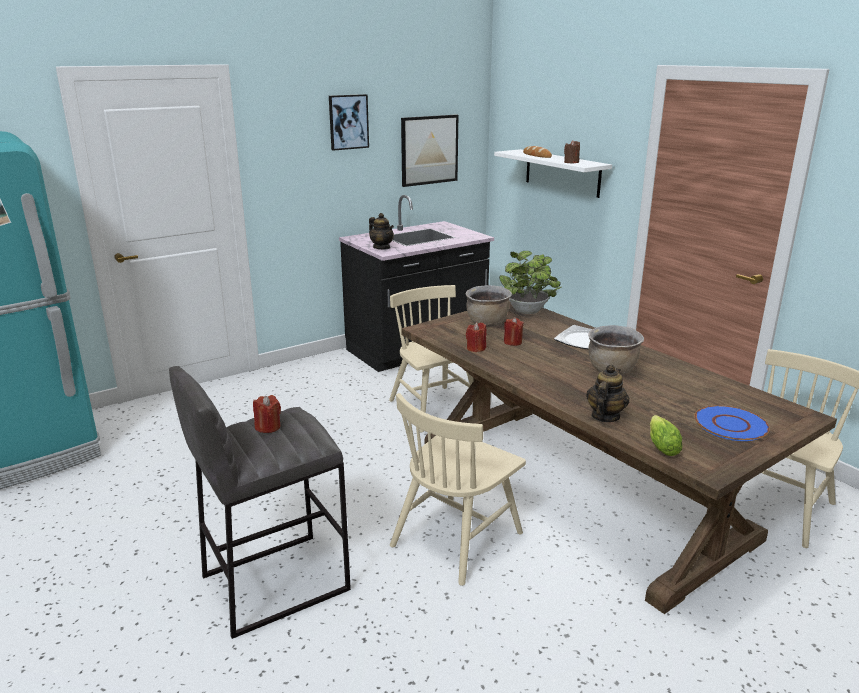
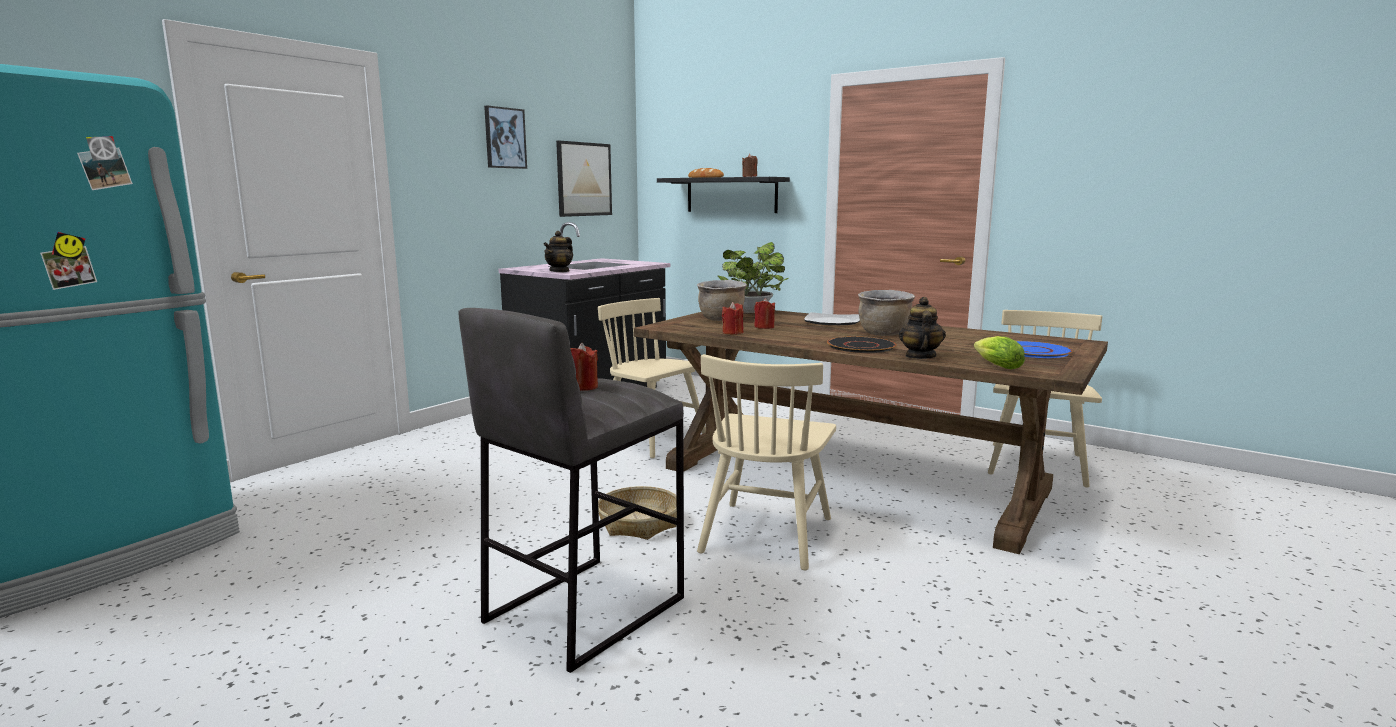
camera: 20 degrees left, 10 degrees down
(365, 504) = (639, 523): none -> basket
(382, 247) = (559, 271): teapot -> teapot turned 90 degrees clockwise
(562, 173) = (731, 195): white shelf -> black shelf
(568, 389) = (861, 346): none -> black plate

